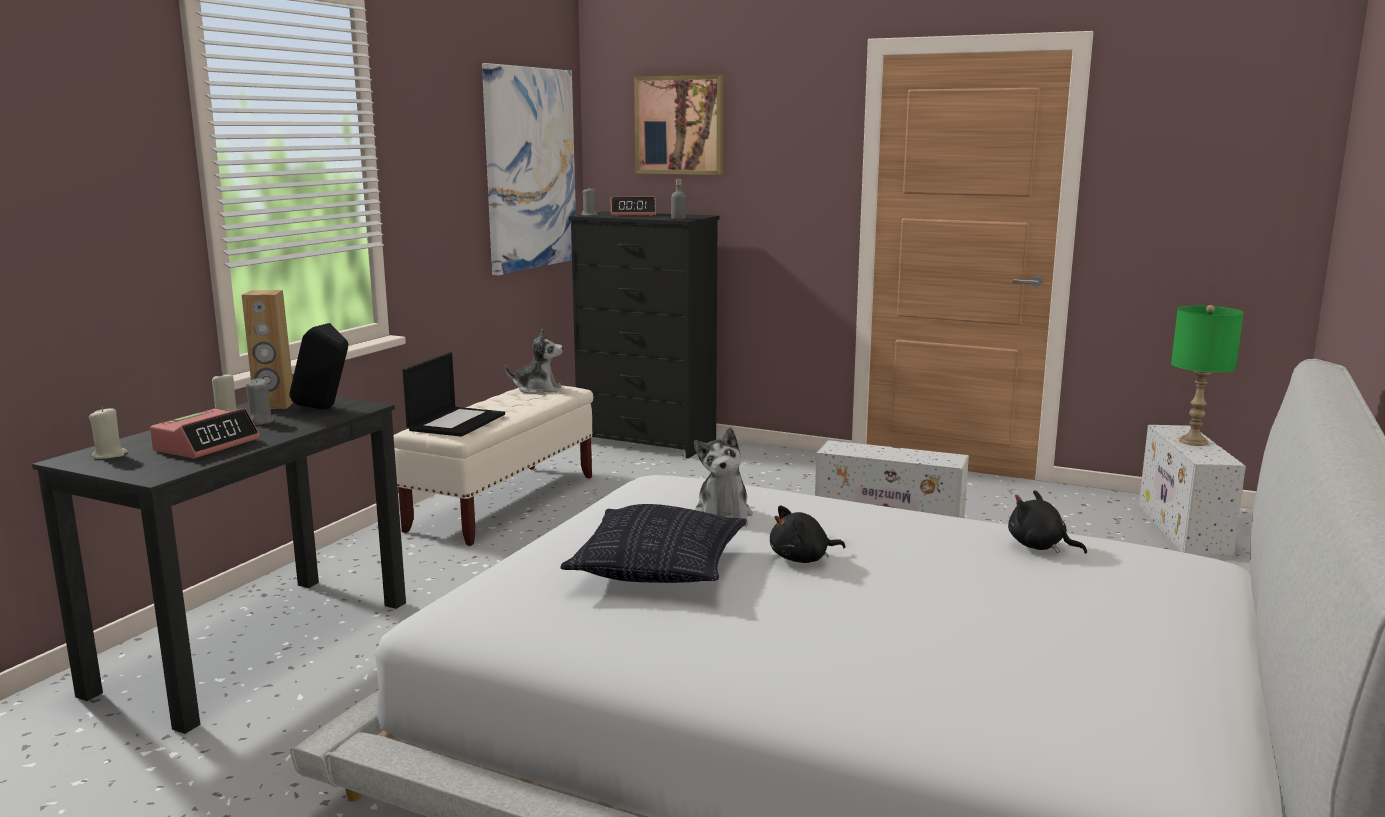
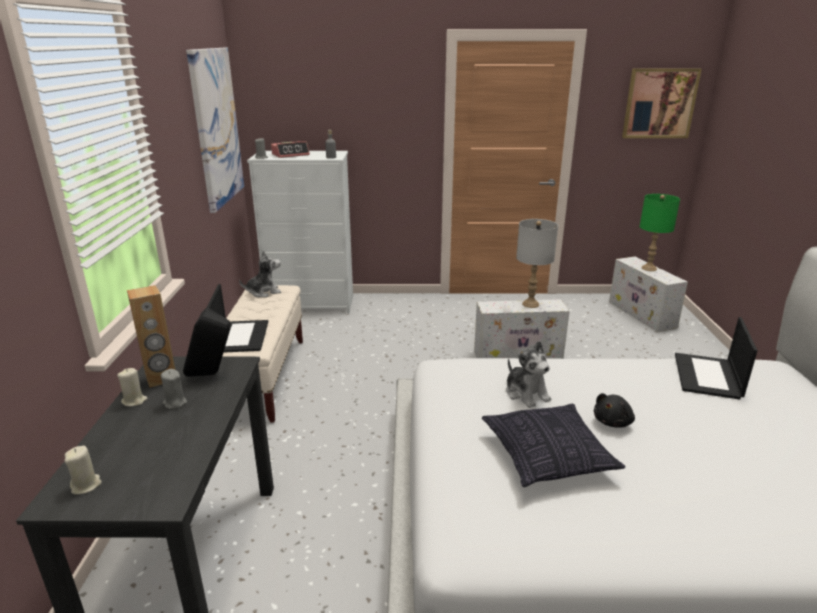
camera: 25 degrees left, 10 degrees up
(207, 445) = (165, 446): alarm clock -> none
(647, 442) = (311, 304): black dresser -> white dresser
(679, 125) = (312, 88): picture -> picture (659, 103)
(908, 453) = (531, 304): none -> grey table lamp
(1039, 546) = (708, 376): black plush toy -> laptop

